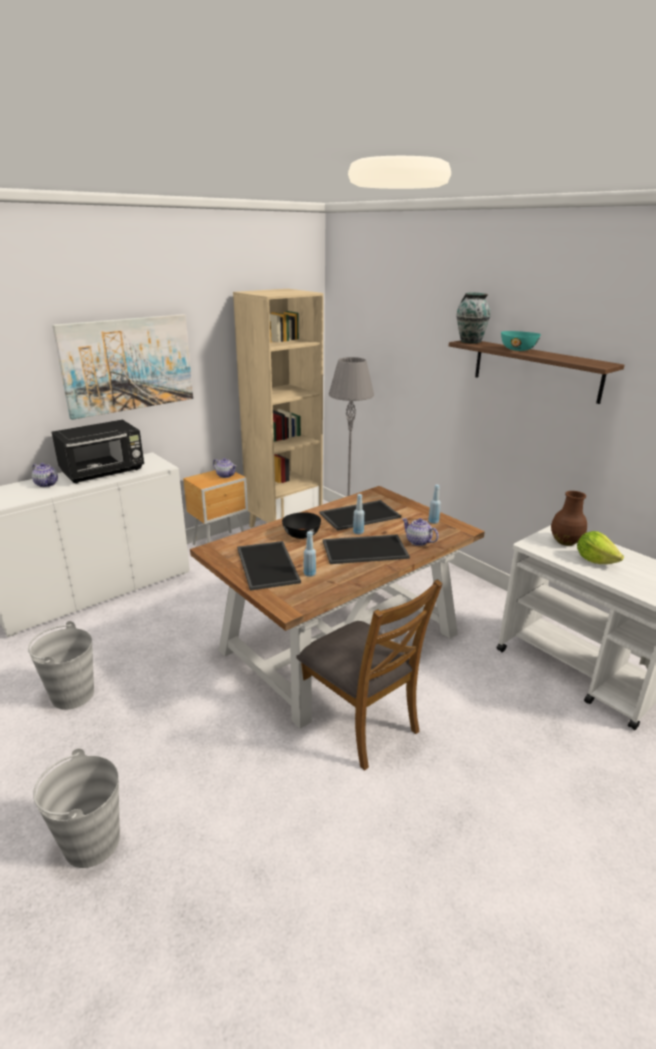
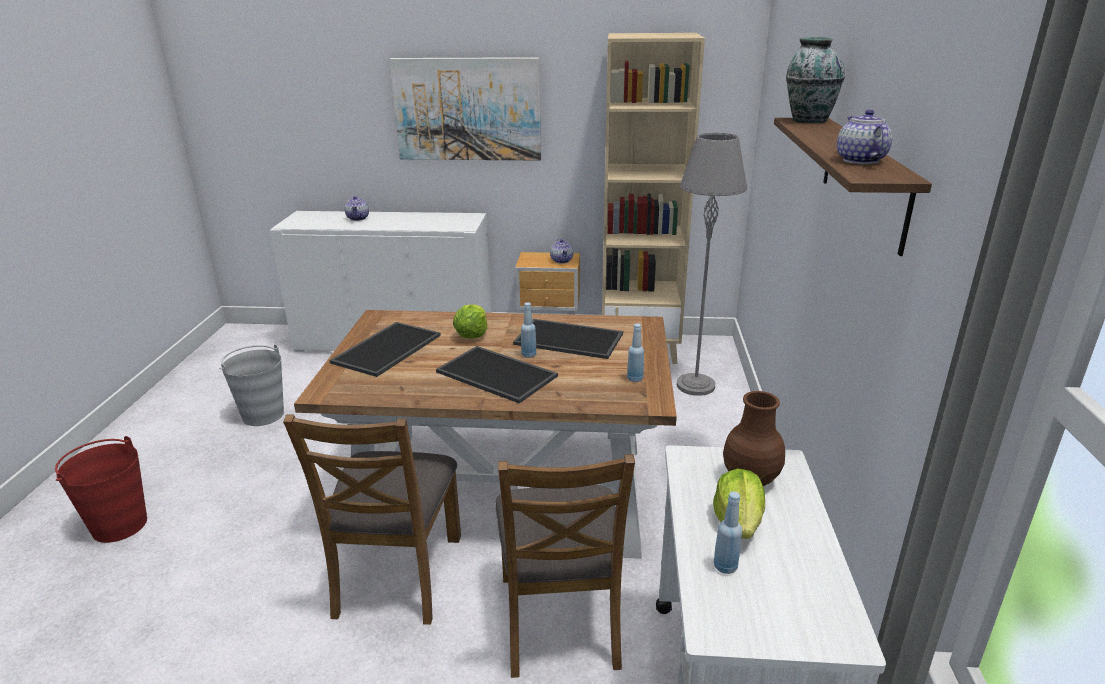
camera: 45 degrees right, 0 degrees up
(91, 842) = (119, 525): grey bucket -> red bucket
(104, 472) = (414, 220): black microwave -> none
(301, 535) = (472, 335): black bowl -> lettuce
(309, 574) = (401, 372): blue bottle -> blue bottle (725, 566)
(418, 541) = (568, 391): teapot -> teapot (859, 160)
(470, 684) = (560, 619): none -> brown chair
(518, 350) = (832, 138): turquoise bowl -> none

